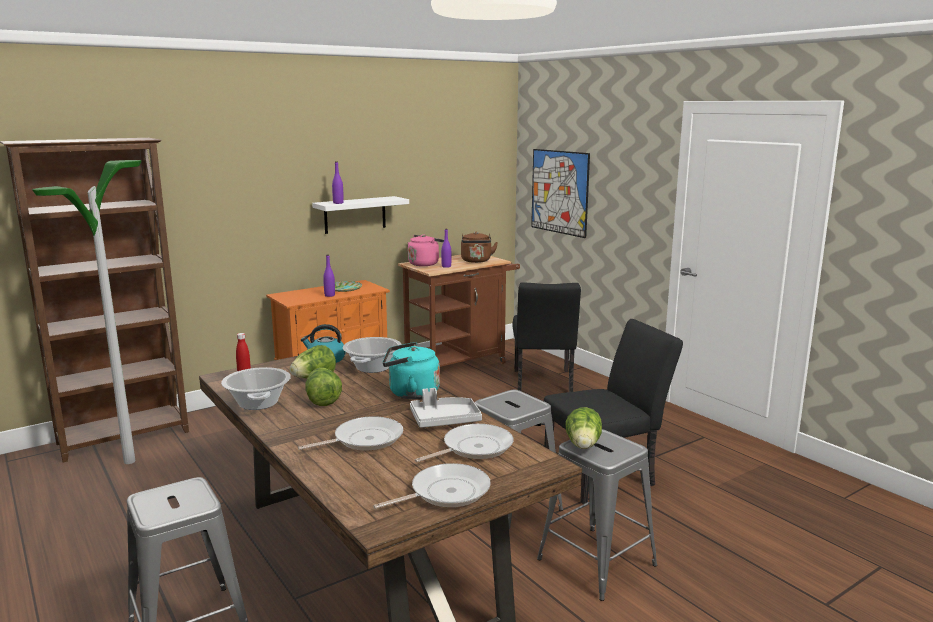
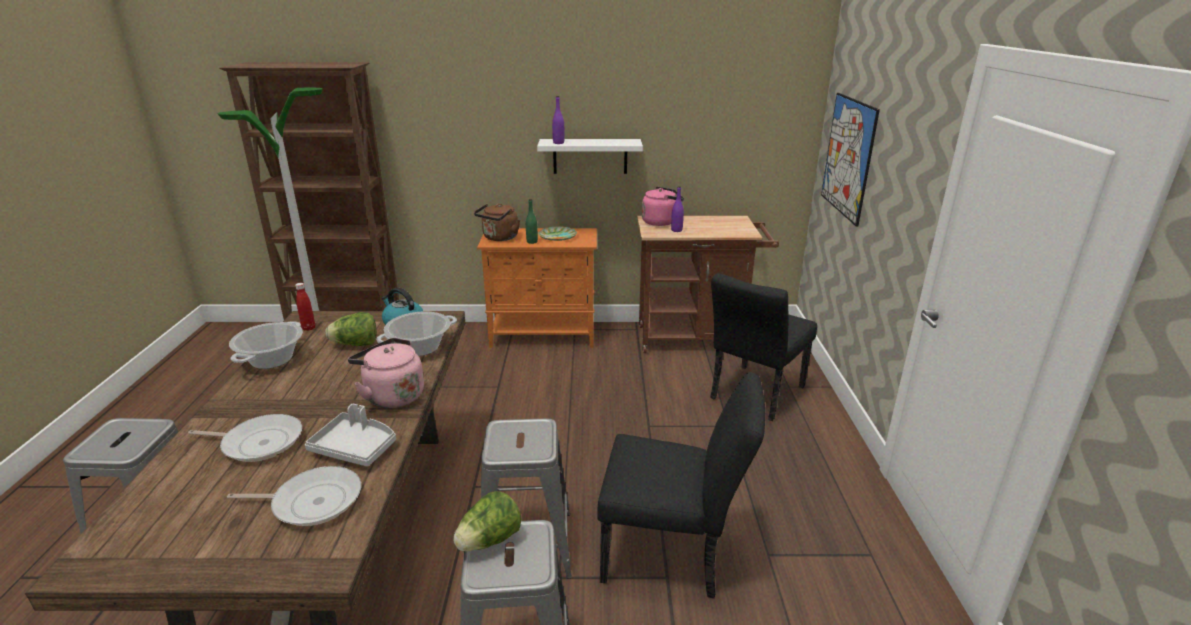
camera: 35 degrees right, 10 degrees up
(322, 400) = (316, 375): lettuce -> none
(329, 295) = (532, 242): purple bottle -> green bottle
(410, 393) = (392, 395): turquoise kettle -> pink kettle
(445, 492) = (189, 554): frying pan -> none
(476, 261) = (722, 229): brown kettle -> brown kettle (499, 238)

